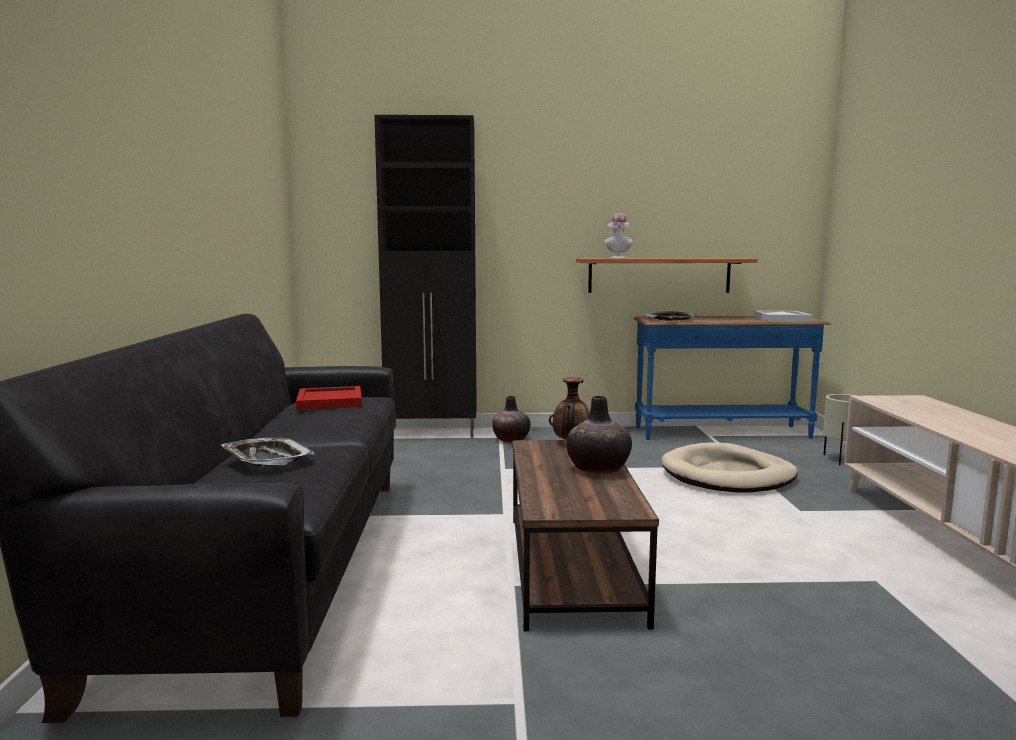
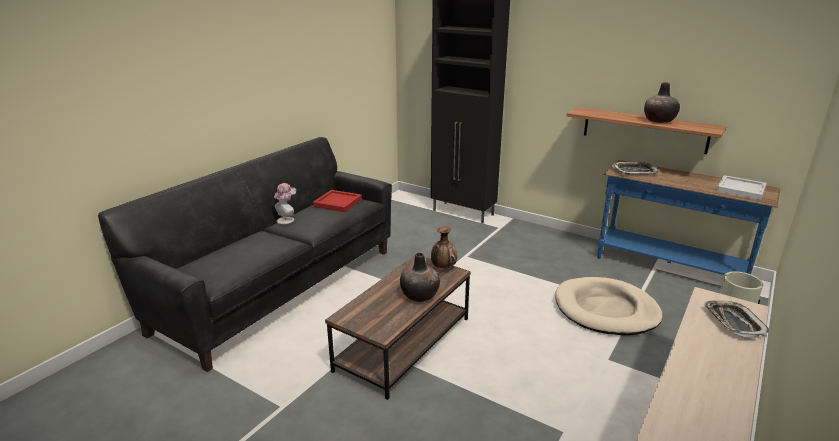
camera: 35 degrees right, 15 degrees up
(267, 459) = (247, 246): tray -> tray (733, 322)
(511, 439) = (503, 231): vase -> vase (659, 121)
(618, 258) = (603, 113): hat -> hat (287, 219)

